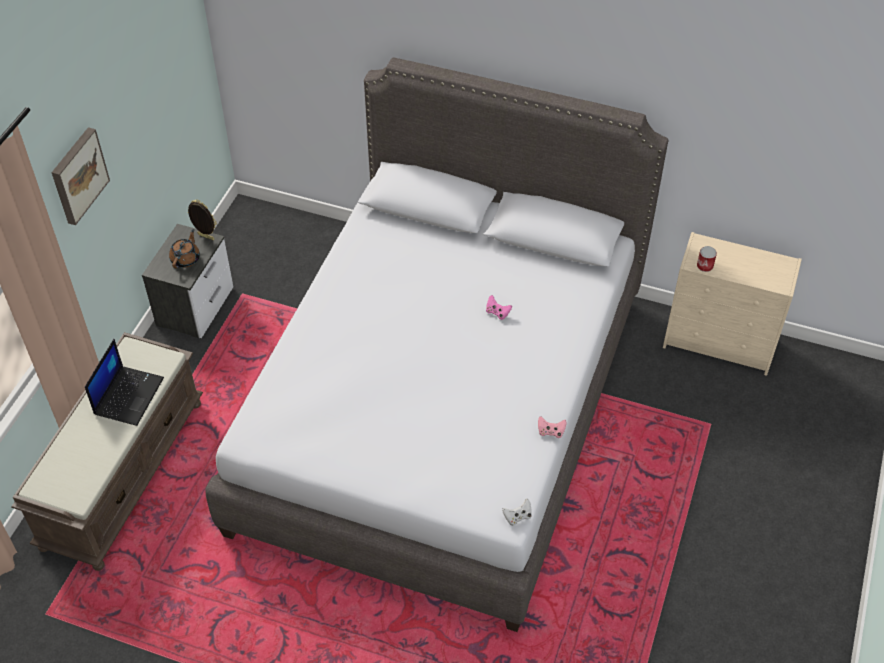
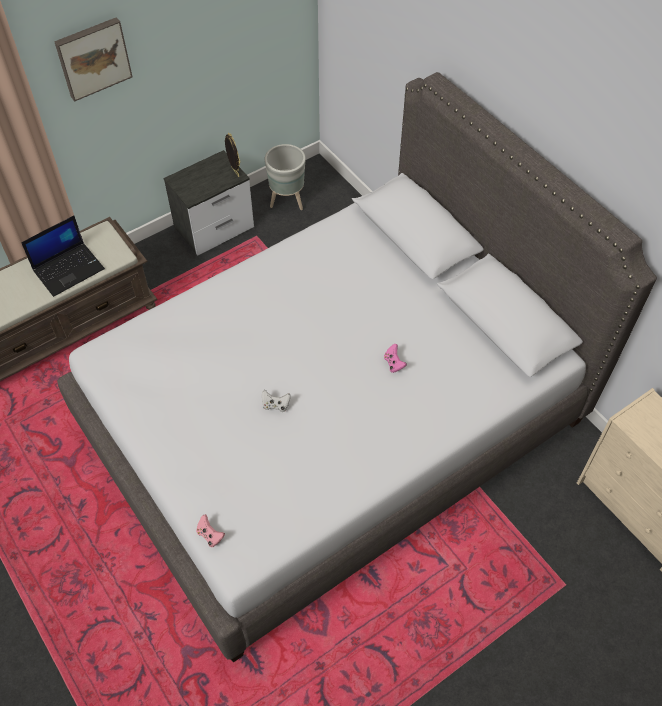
camera: 35 degrees right, 5 degrees up
(186, 259) = (205, 182): brown teapot -> none
(245, 250) = (287, 202): none -> grey planter
(517, 517) = (248, 567): white game controller -> white game controller (275, 405)
(551, 432) = (346, 505): pink game controller -> pink game controller (210, 535)
(704, 266) = (637, 430): can -> none

